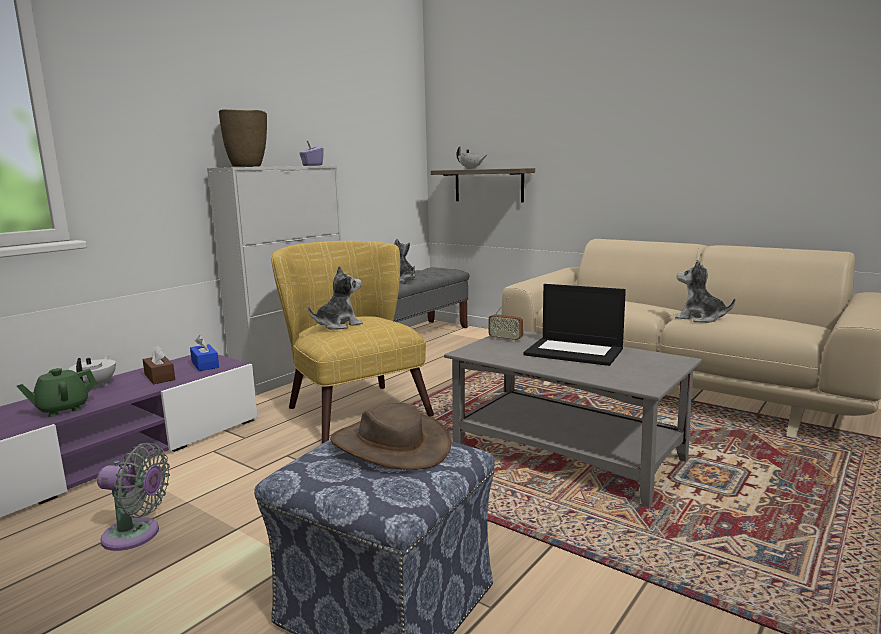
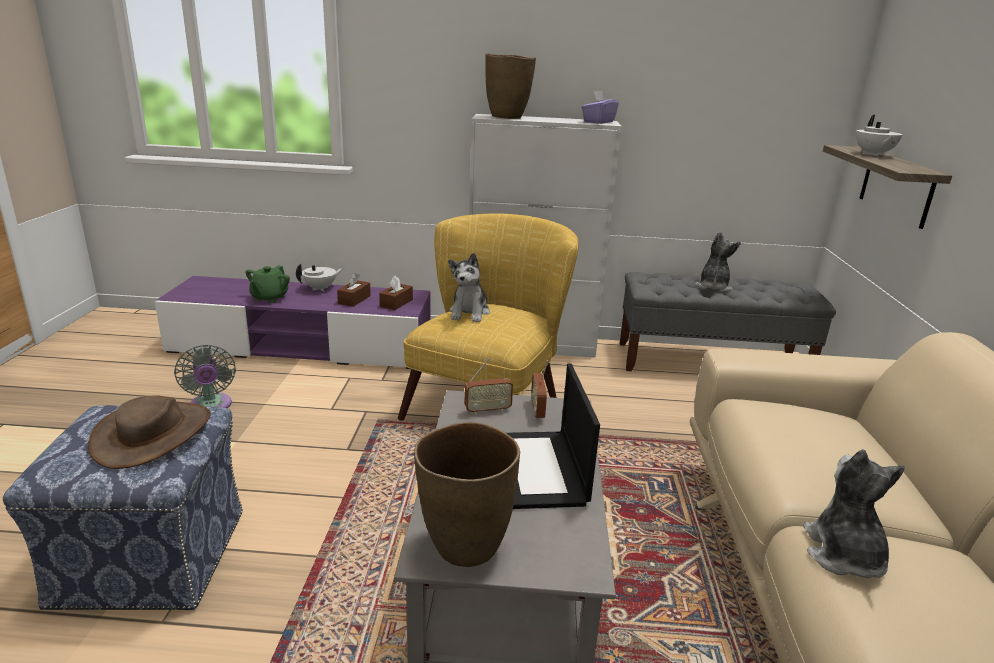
camera: 55 degrees right, 10 degrees up
(62, 409) = (269, 298): green teapot -> green teapot turned 90 degrees counterclockwise
(205, 365) = (396, 303): blue tissue box -> brown tissue box
(338, 325) = (469, 313): plush toy -> plush toy turned 75 degrees clockwise
(489, 349) = (487, 410): none -> radio
(641, 377) = (464, 546): none -> brown vase

